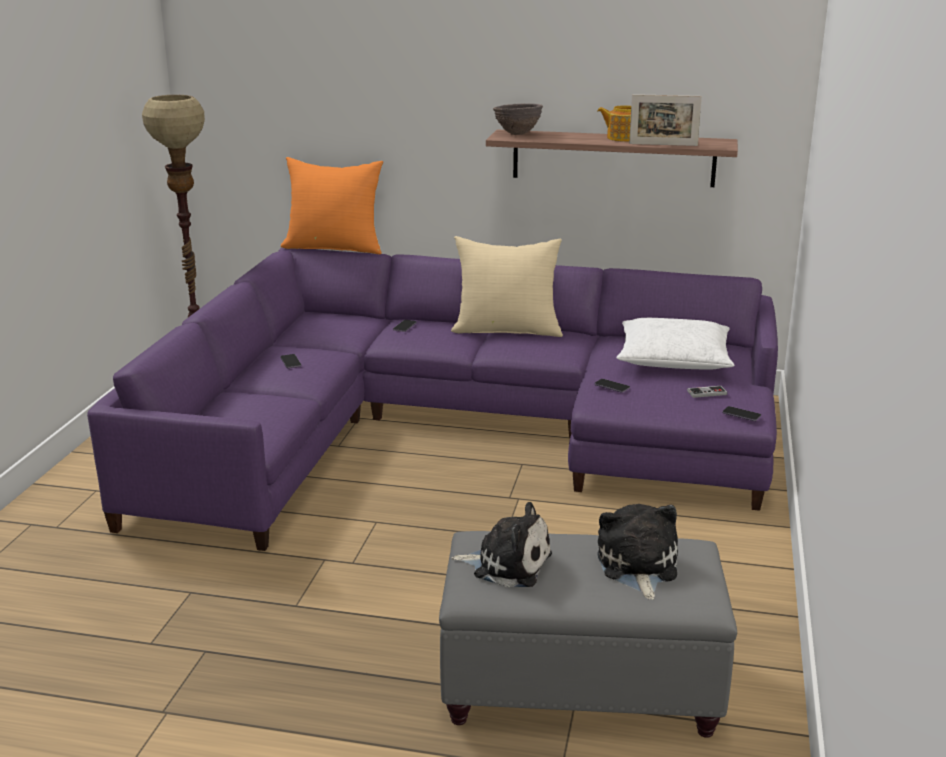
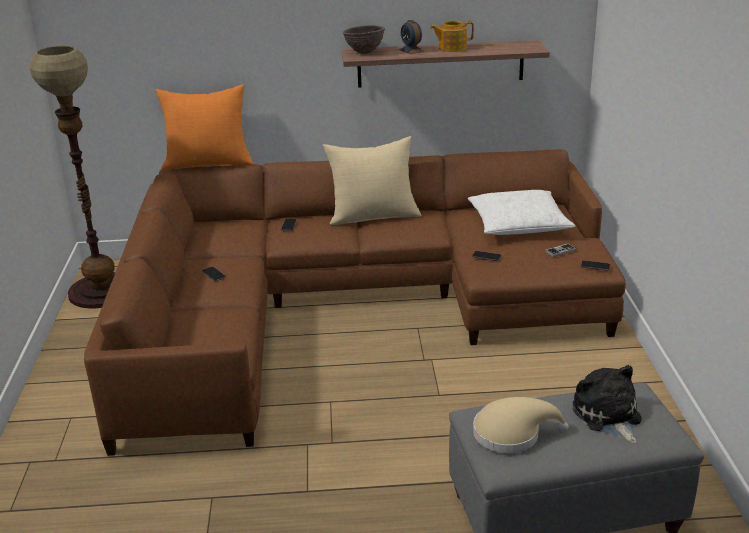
camera: 15 degrees left, 5 degrees up
(454, 430) = (347, 306): purple sofa -> brown sofa
(507, 564) = (511, 434): plush toy -> beige hat
(573, 136) = (411, 50): none -> alarm clock
(663, 144) = (489, 52): picture frame -> none

